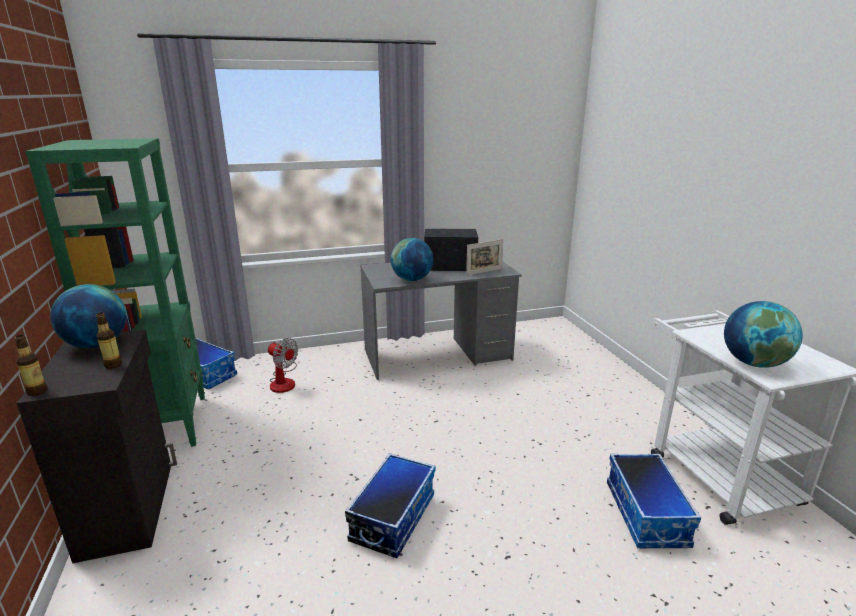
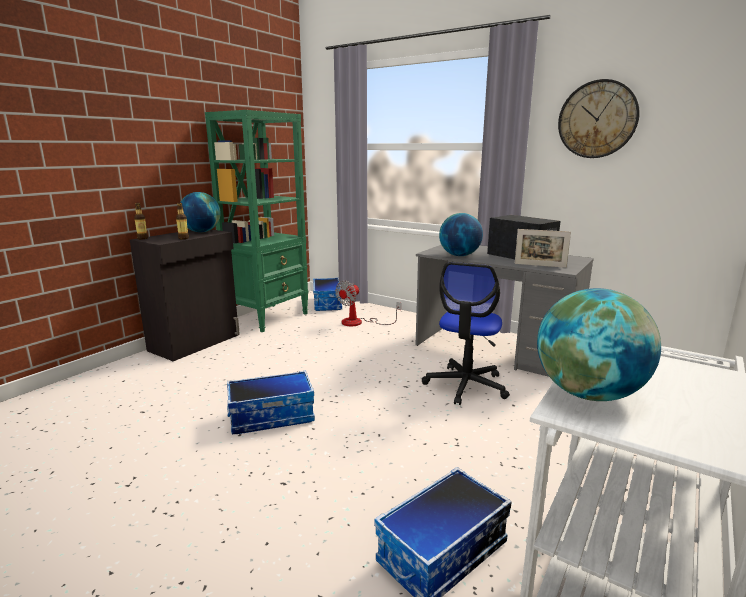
camera: 50 degrees right, 5 degrees down
(284, 381) = (359, 322): fan -> fan turned 45 degrees clockwise
(469, 396) = (466, 385): none -> office chair
(474, 136) = (597, 119): none -> wall clock

